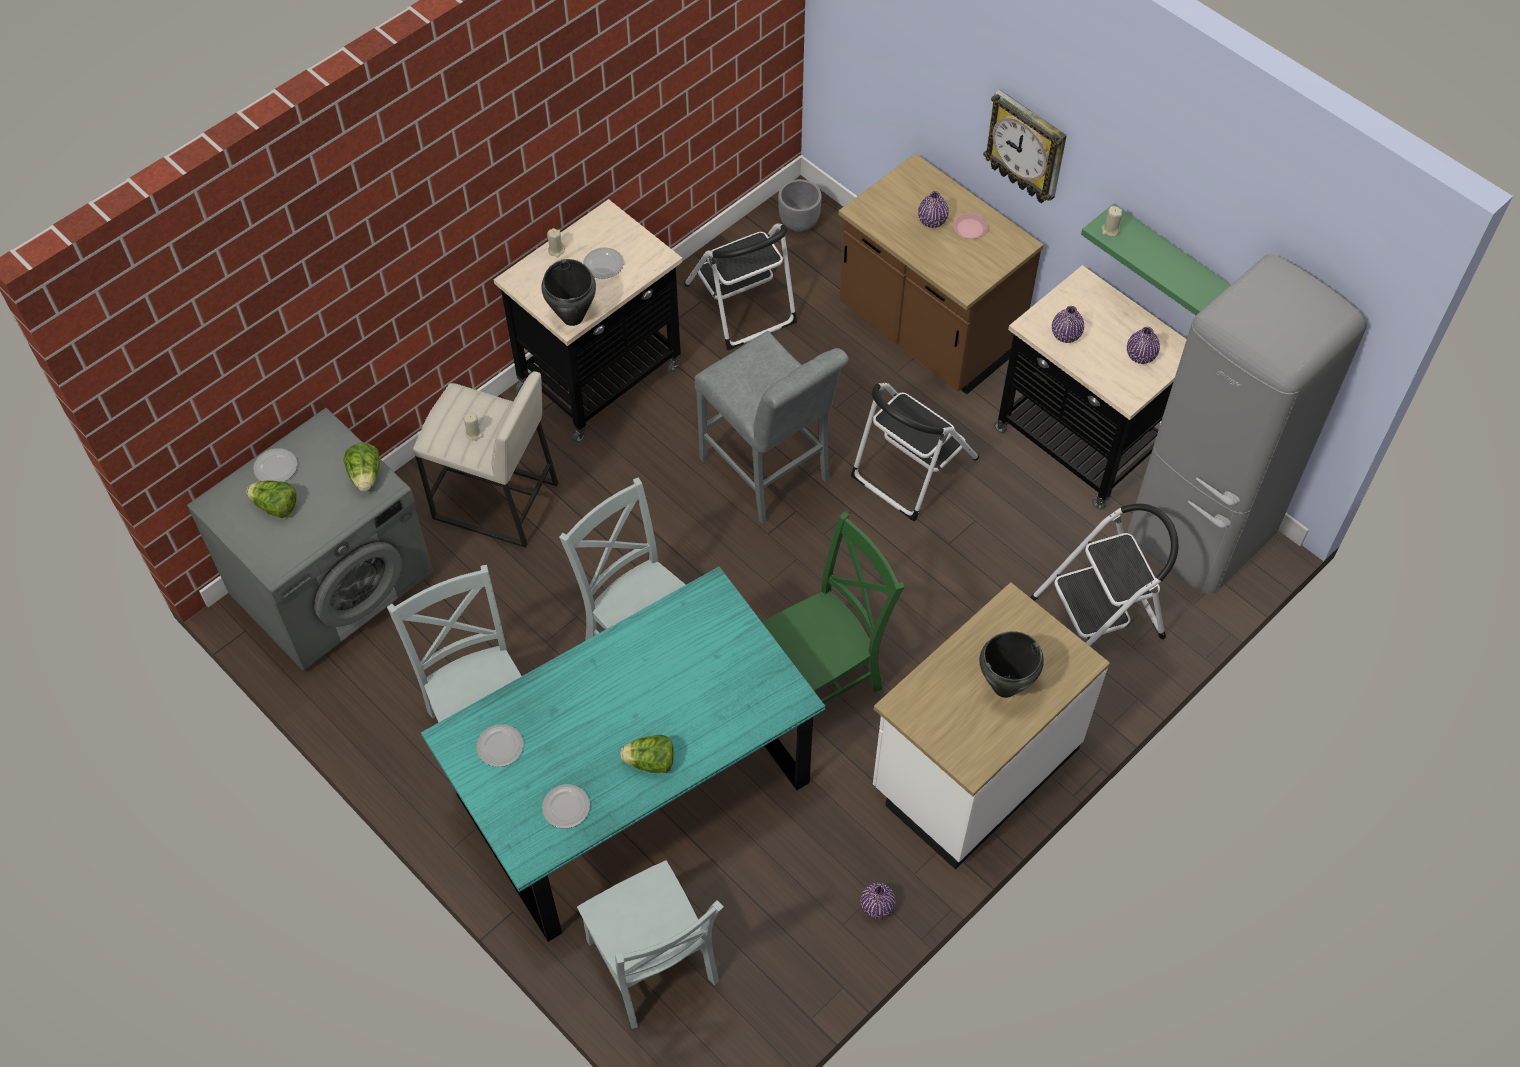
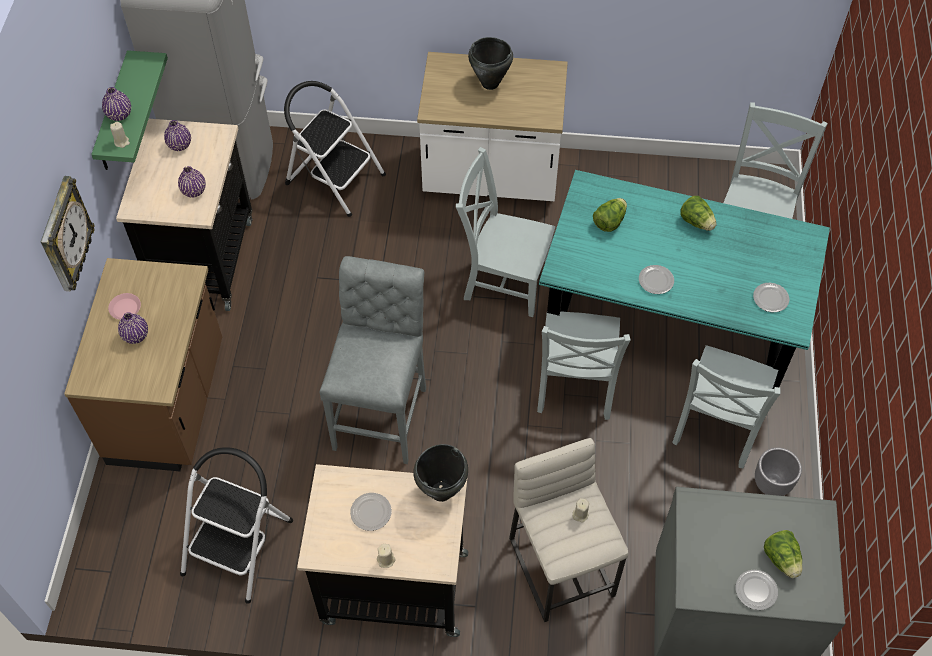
camera: 130 degrees left, 0 degrees up
(366, 476) = (698, 523): lettuce -> lettuce (609, 222)
(566, 807) = (765, 240): plate -> plate (655, 281)
(798, 223) = (116, 568): grey planter -> grey planter (772, 484)
(824, 676) = (503, 280): green chair -> grey chair
(877, 906) = (612, 169): purple vase -> purple vase (119, 115)
(911, 469) = (305, 335): step ladder -> none

